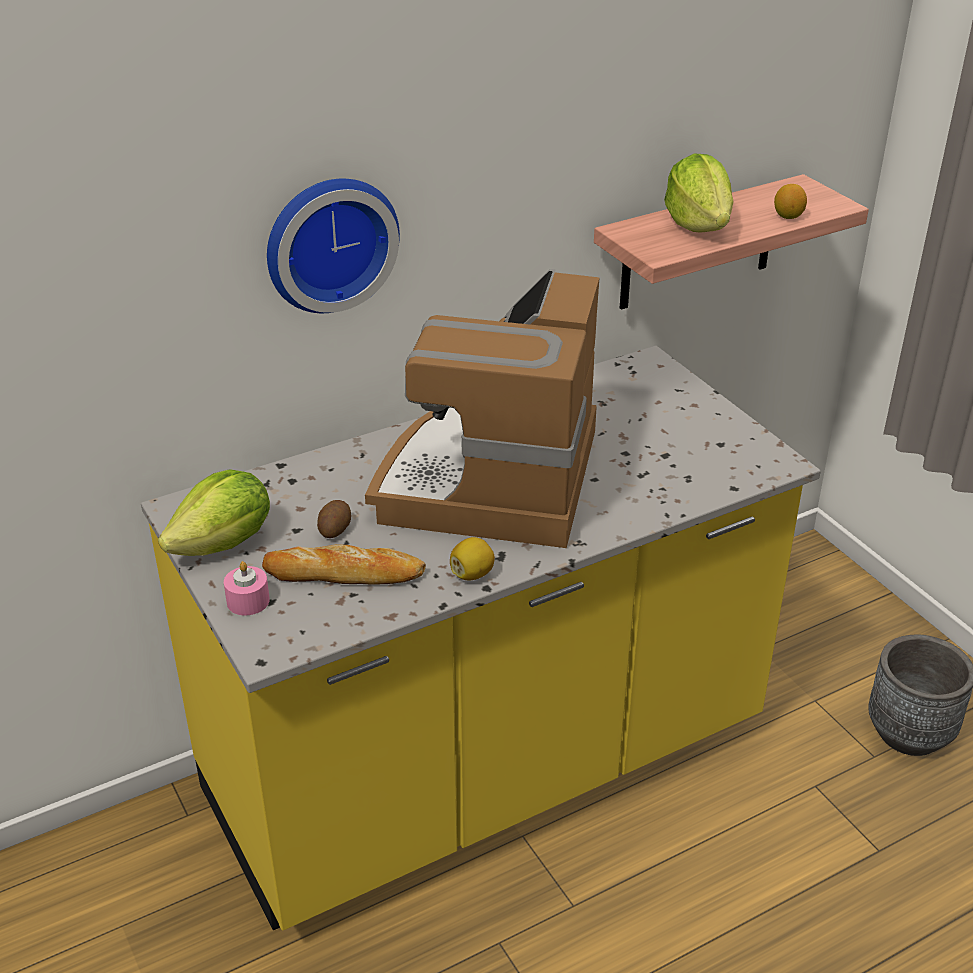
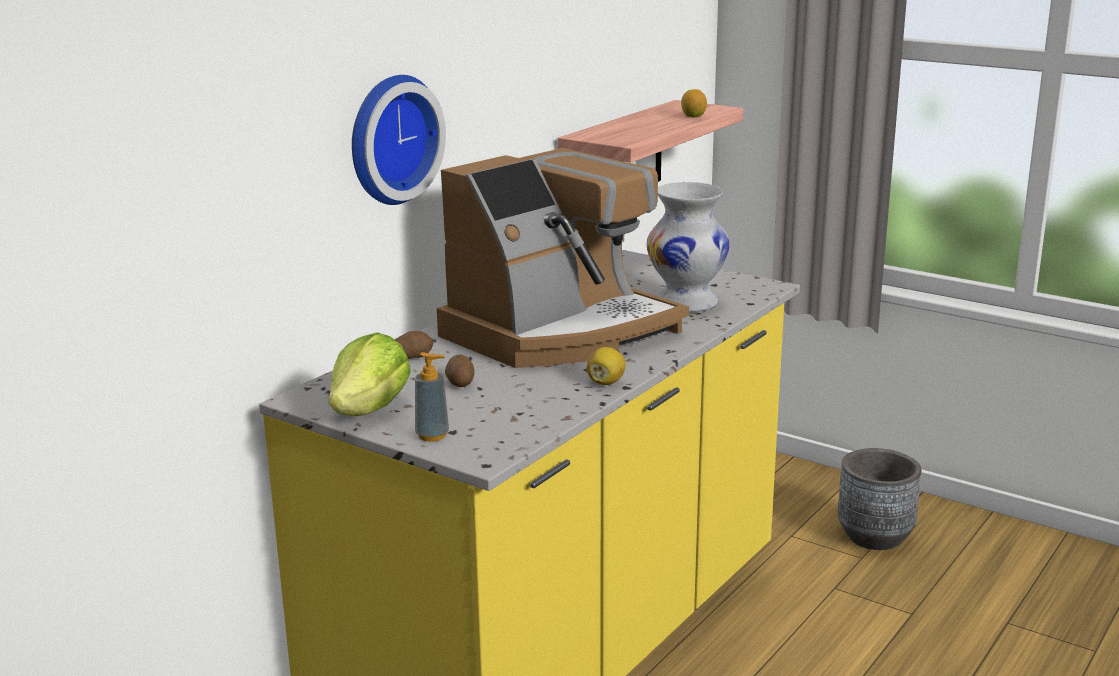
camera: 25 degrees left, 15 degrees down
(248, 601) = (432, 435): pink candle -> soap dispenser
(322, 474) = (412, 356): none -> potato
(344, 574) = (499, 404): bread -> none
(493, 479) = (561, 332): coffee machine -> coffee machine turned 120 degrees counterclockwise
(661, 467) = (684, 303): none -> white vase
(698, 224) = (635, 127): lettuce -> none

